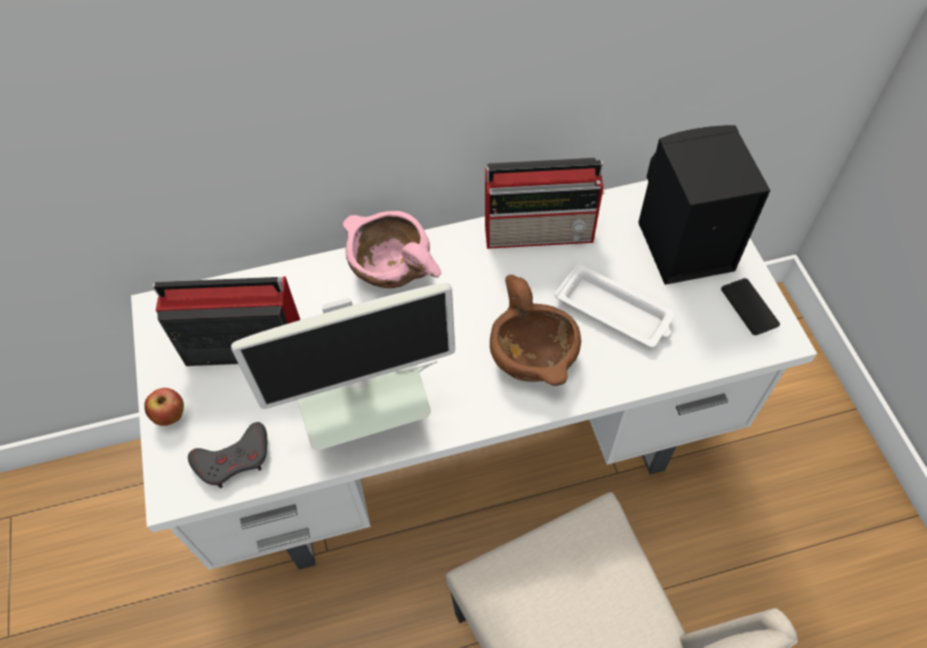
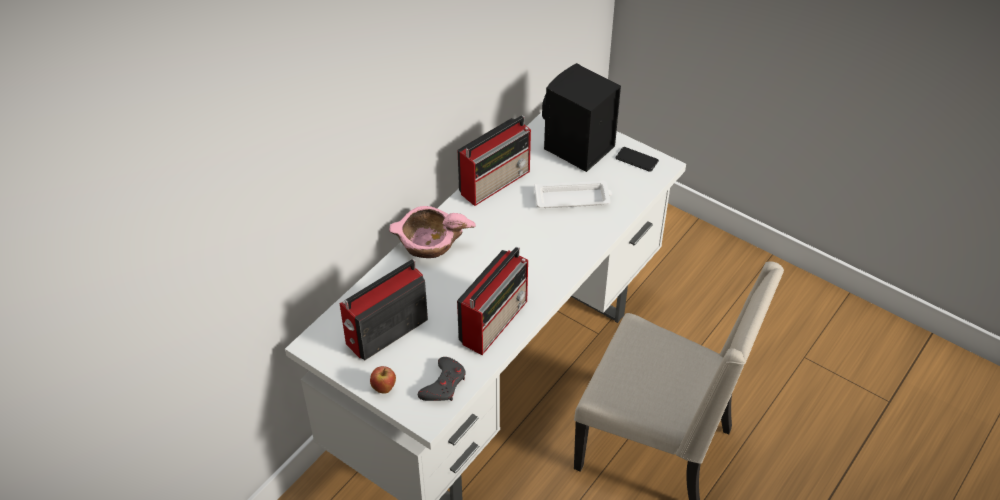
camera: 40 degrees left, 10 degrees down
(368, 415) = (495, 320): monitor -> radio
(533, 354) = (552, 242): brown bowl -> none

